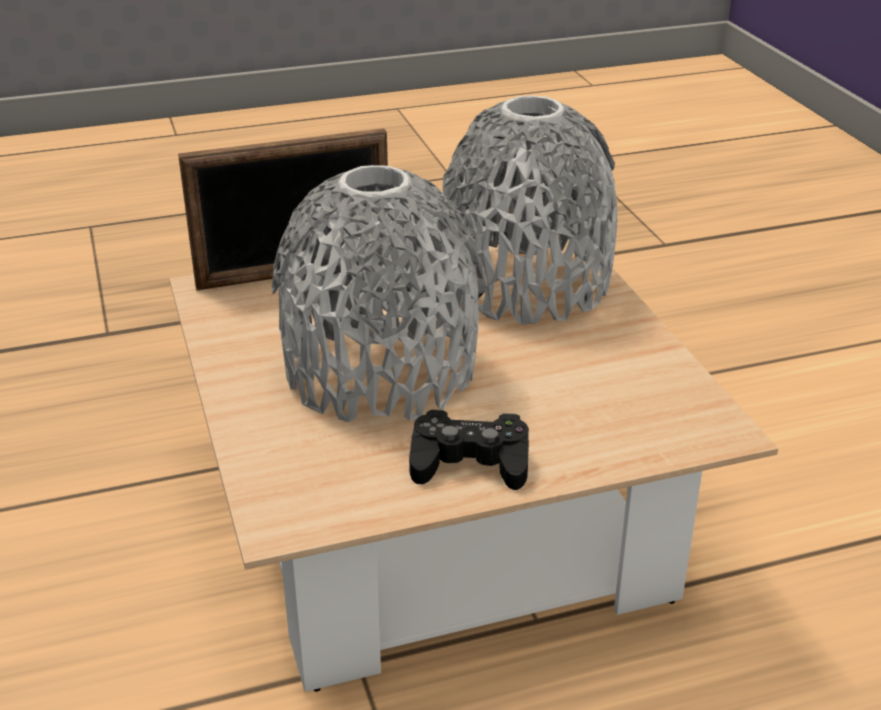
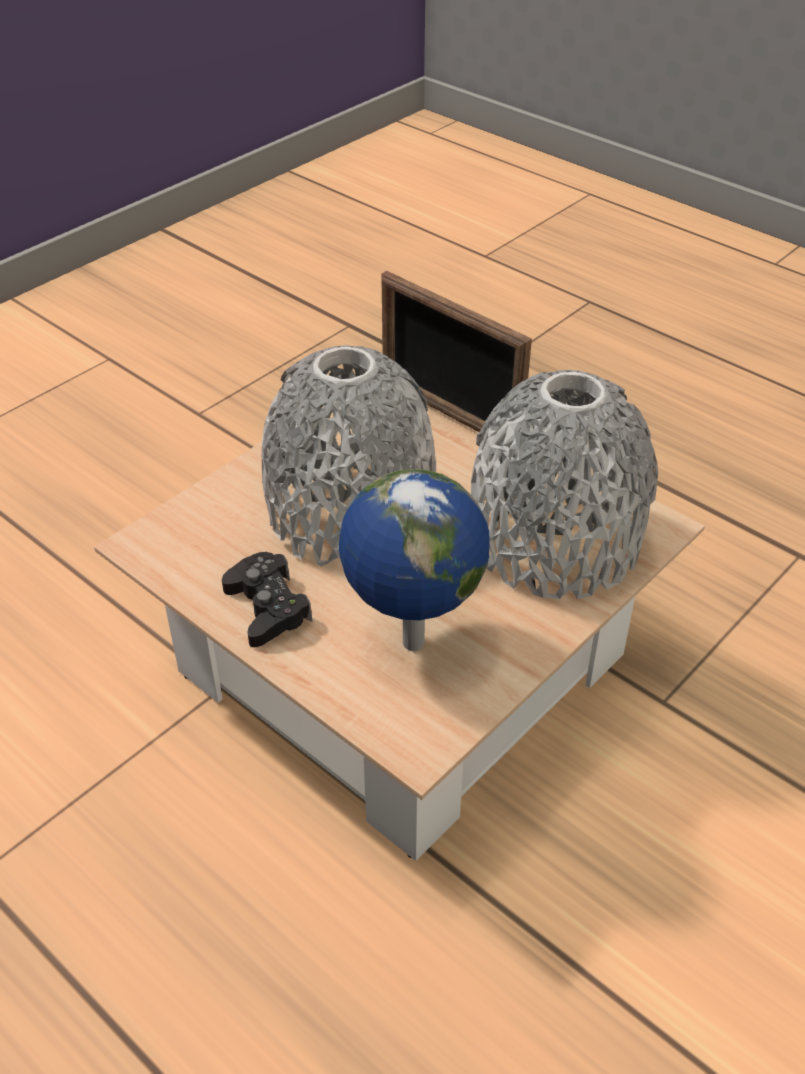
camera: 60 degrees right, 10 degrees up
(590, 394) = (410, 643): none -> globe

